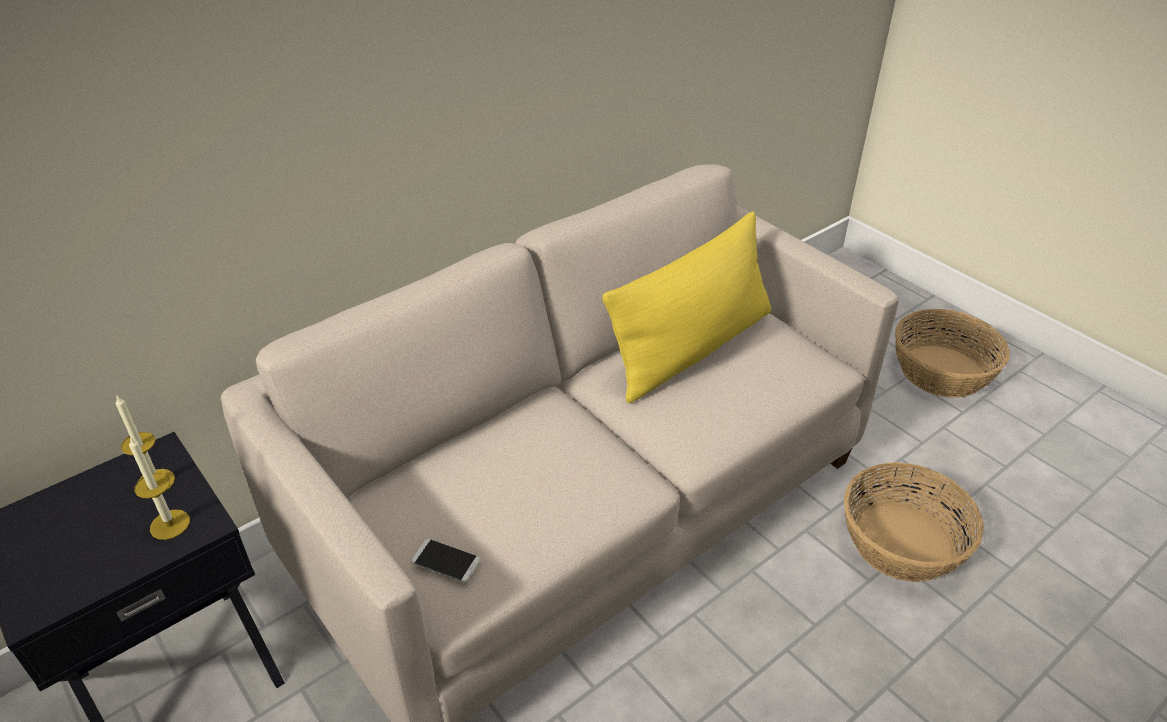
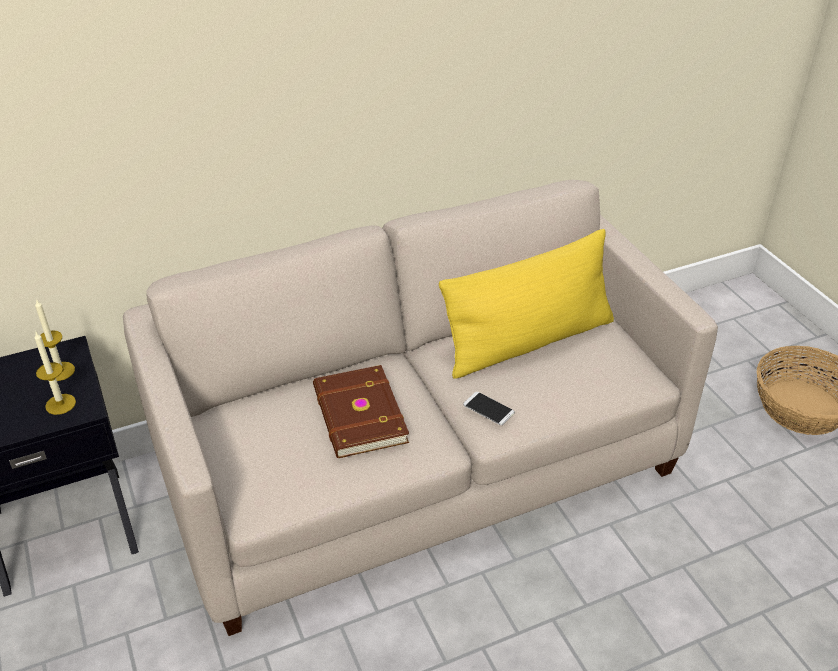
camera: 15 degrees right, 0 degrees up
(446, 561) = (259, 475): phone -> phone (488, 409)
(538, 466) = (358, 416): none -> brown book
(901, 541) = (695, 552): basket -> none

